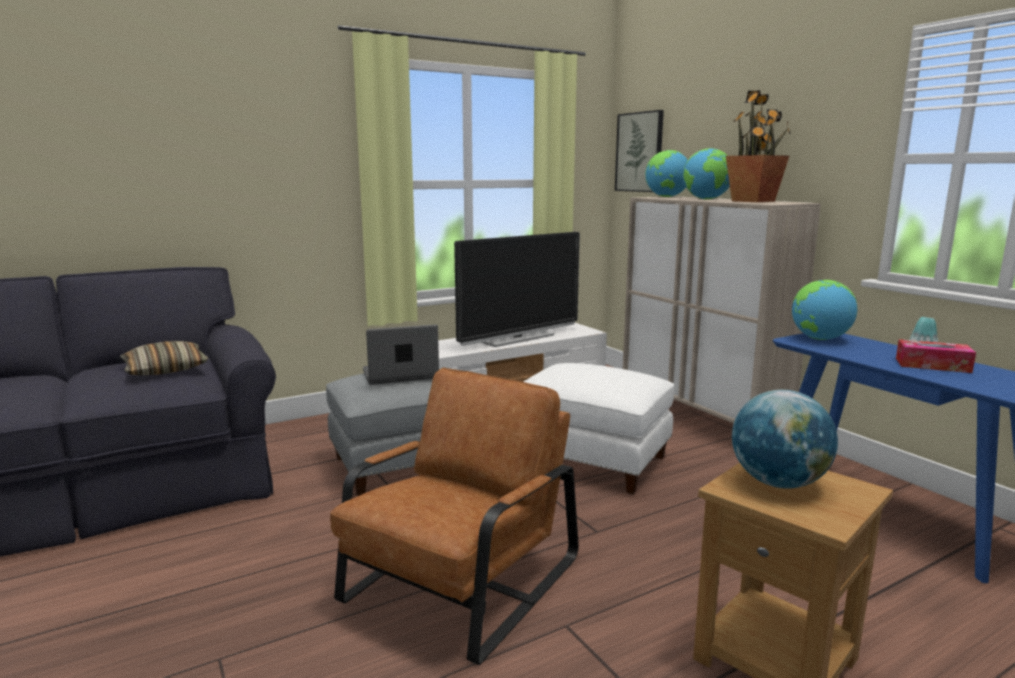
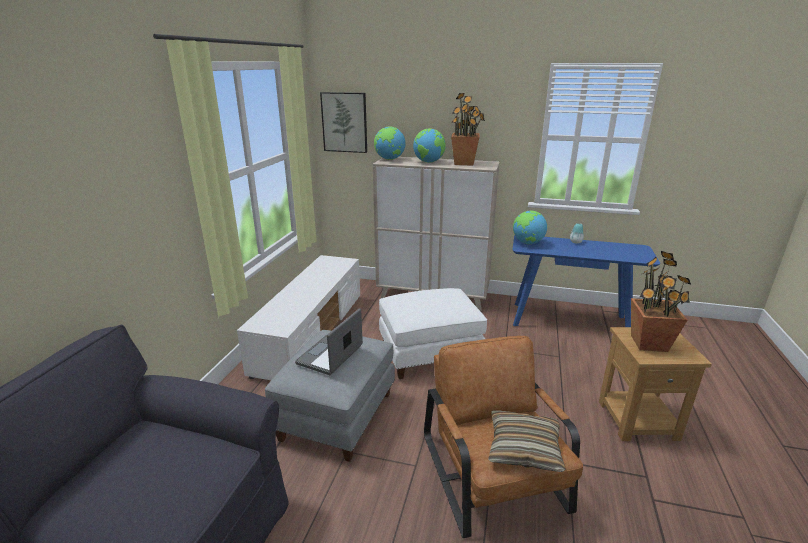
camera: 45 degrees left, 10 degrees up
(165, 369) = (159, 459): pillow -> pillow (524, 448)
(517, 338) = (316, 284): television -> none
(778, 483) = (649, 344): globe -> potted plant
(932, 365) = (591, 248): tissue box -> none

